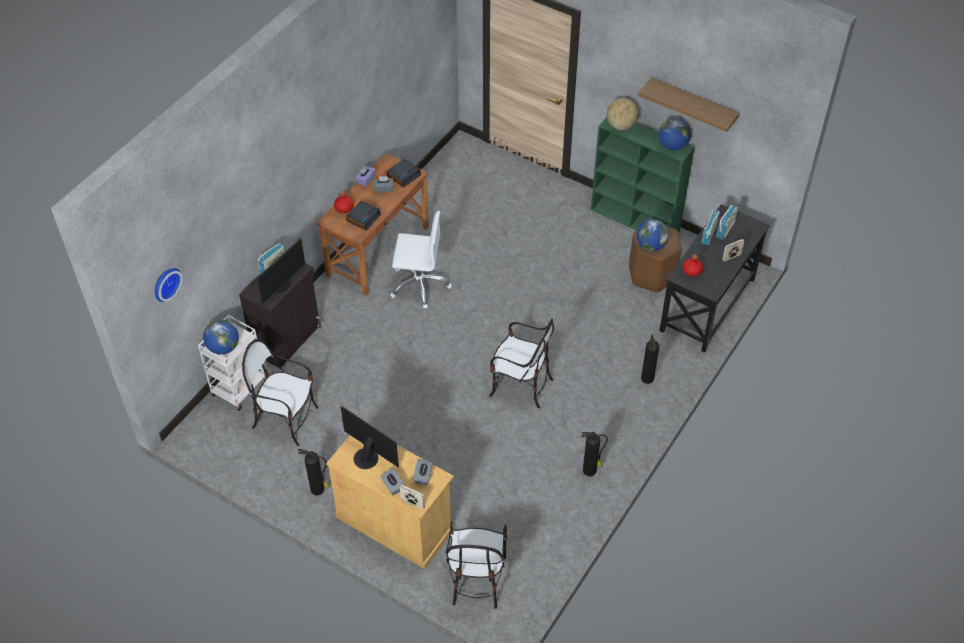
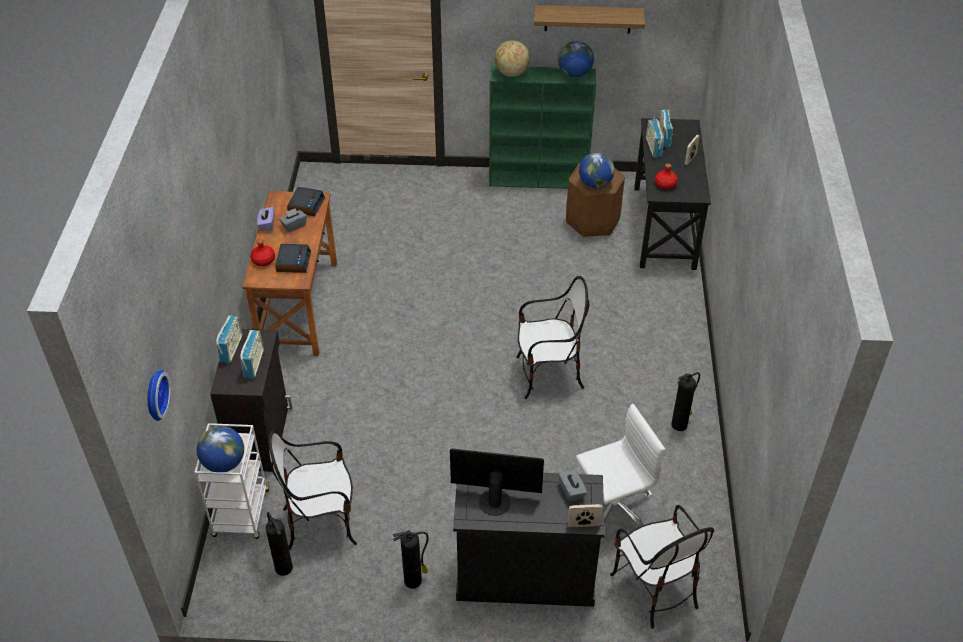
camera: 30 degrees left, 5 degrees down
(281, 285) = (254, 363): monitor -> radio
(392, 486) = (547, 517): grey tissue box -> none
(394, 523) = (525, 574): beige cabinet -> black cabinet
(419, 284) = (369, 321): white office chair -> white office chair (612, 509)
(647, 378) = (663, 314): fire extinguisher -> fire extinguisher (283, 567)

